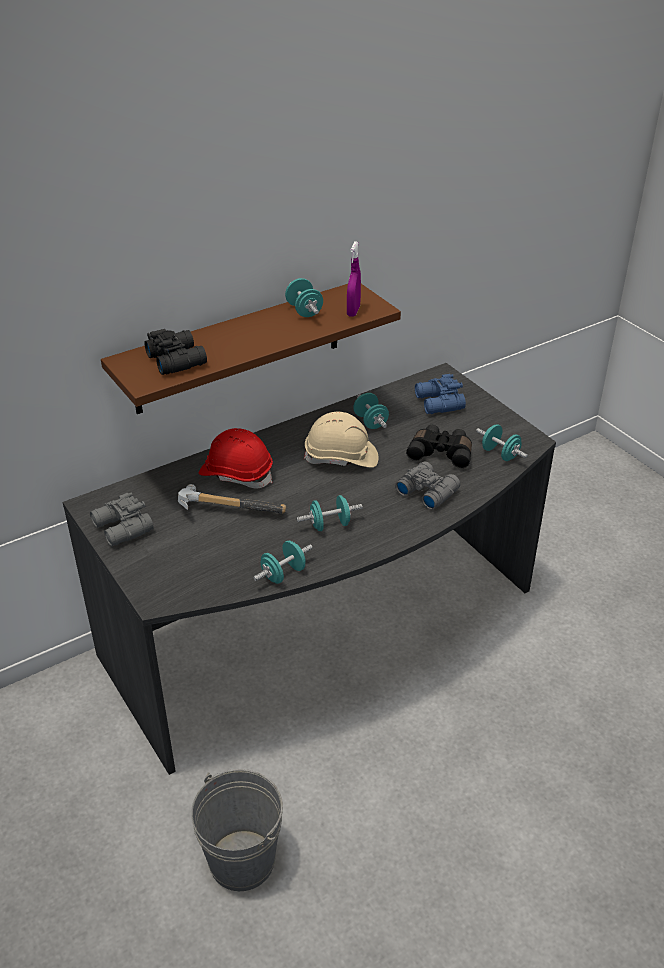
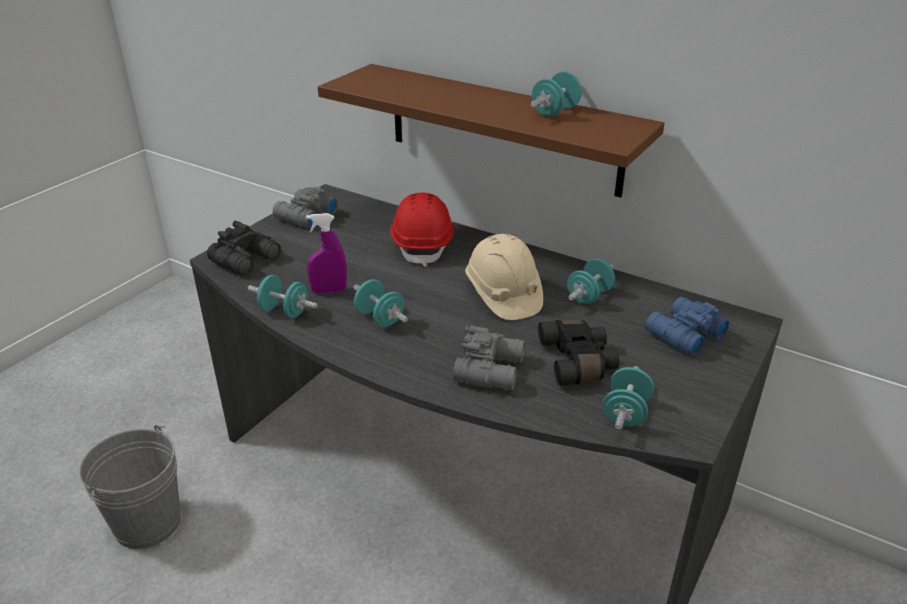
camera: 65 degrees right, 5 degrees down
(177, 359) = (396, 85): black binoculars -> black binoculars (247, 260)
(228, 508) = (368, 255): hammer -> none
(353, 311) = (587, 132): purple spray bottle -> purple spray bottle (329, 291)

